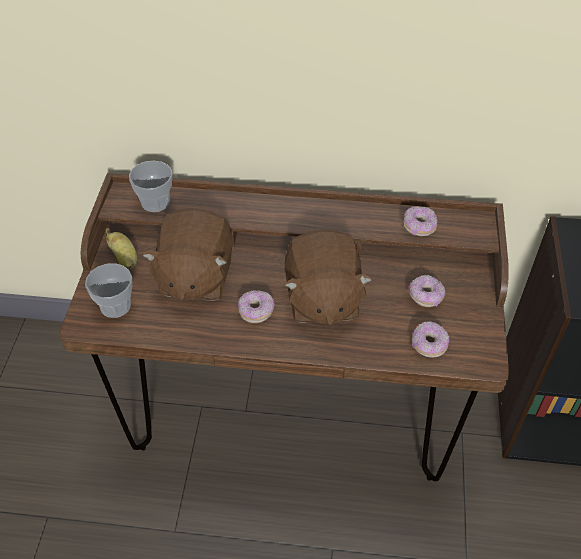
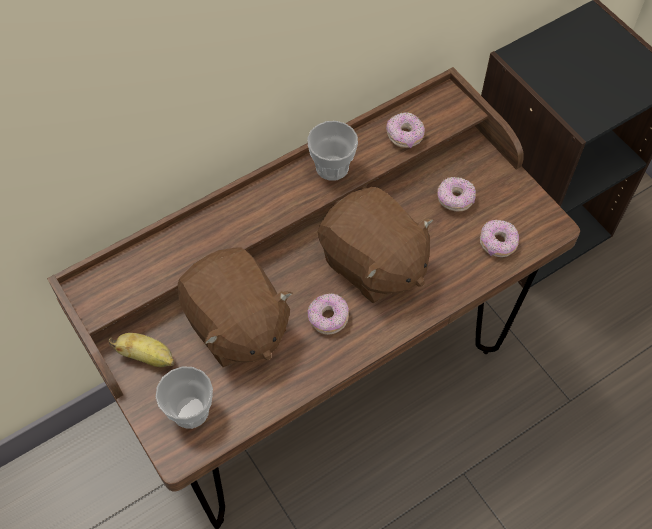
camera: 40 degrees left, 10 degrees up
(155, 202) = (133, 276): cup -> cup (332, 167)

